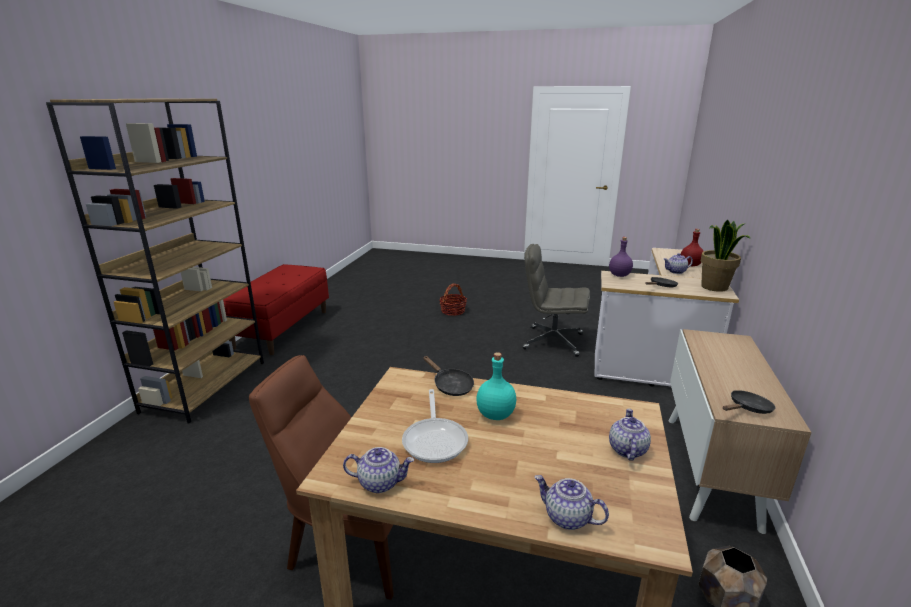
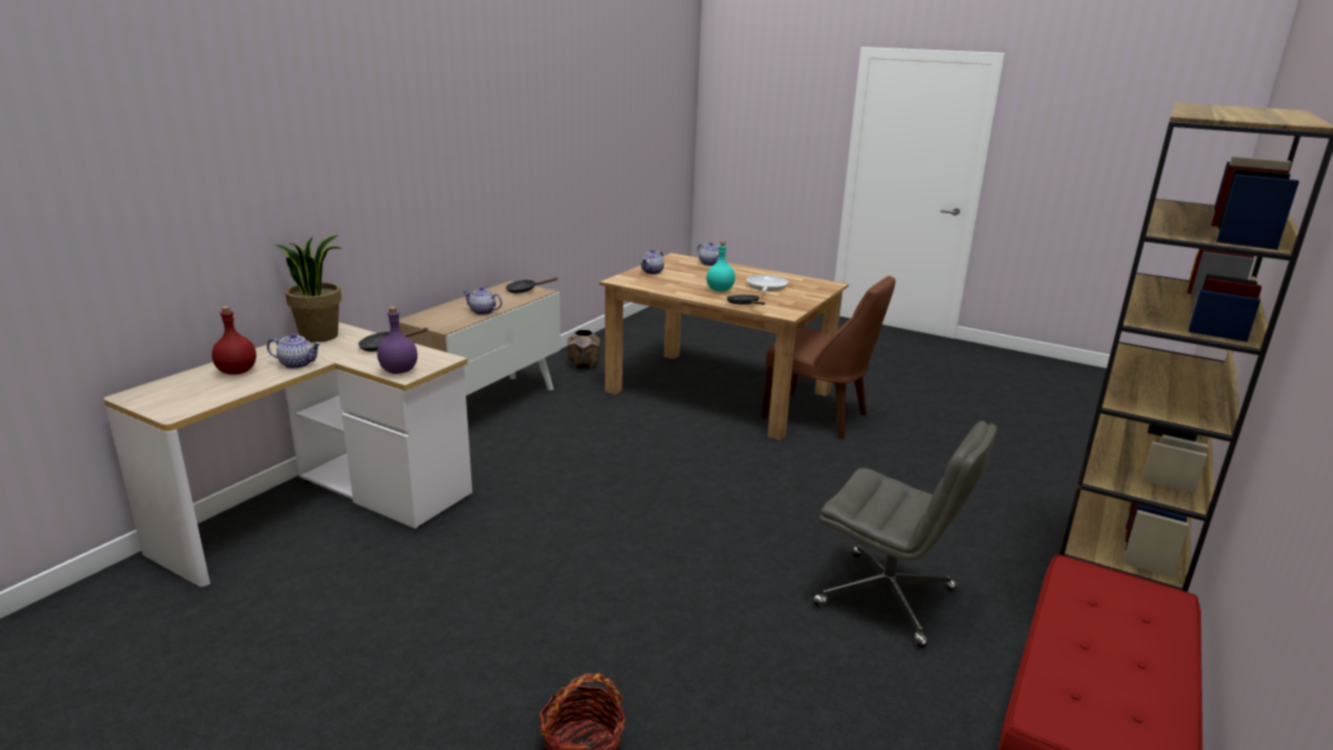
camera: 165 degrees left, 0 degrees up
(380, 482) = (801, 280): teapot -> teapot (482, 312)
(552, 341) = (445, 577): grey office chair -> grey office chair (888, 598)

